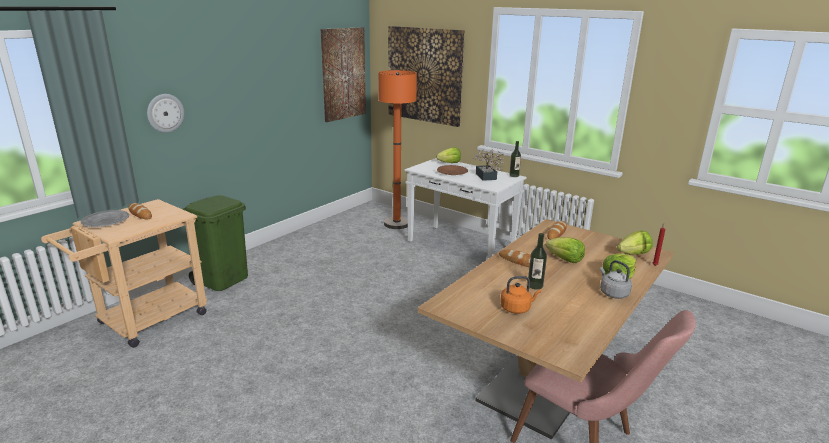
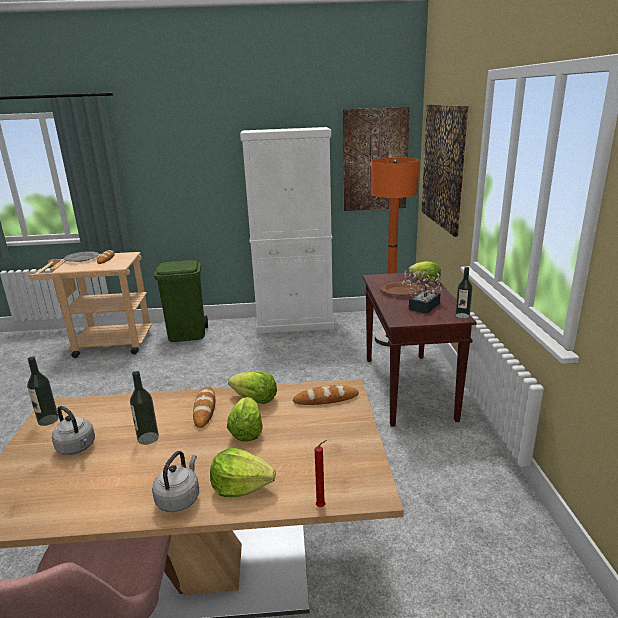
camera: 50 degrees right, 0 degrees up
(165, 113) = (162, 182): wall clock -> none
(306, 237) = (295, 323): none -> white cabinet
(459, 310) = (48, 420): none -> bottle
(461, 246) = (409, 388): white console table -> brown console table
(517, 308) = (77, 448): orange kettle -> grey kettle
(633, 254) = (338, 475): lettuce -> lettuce (254, 399)

